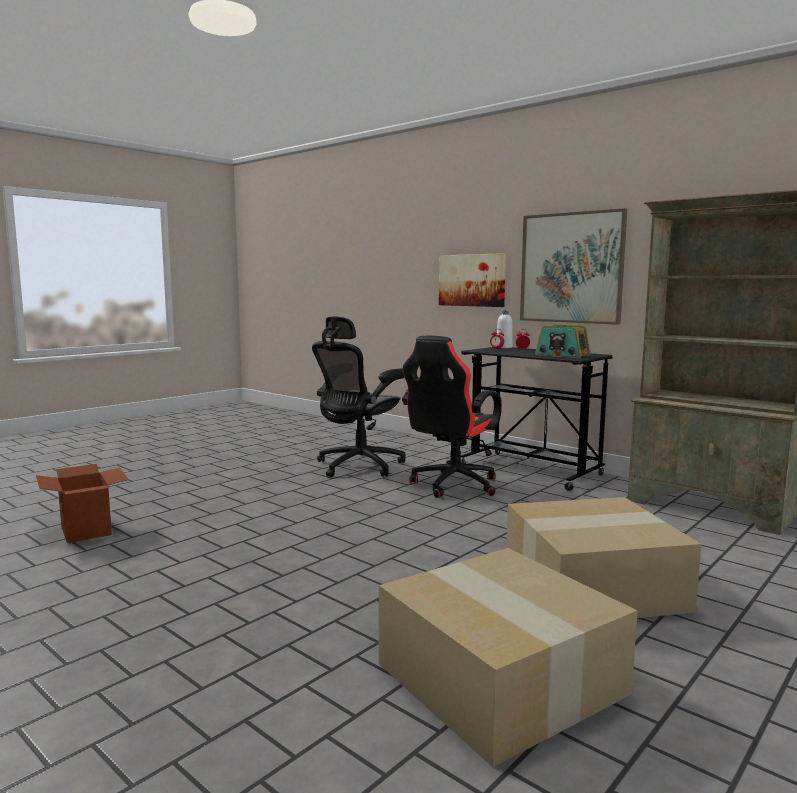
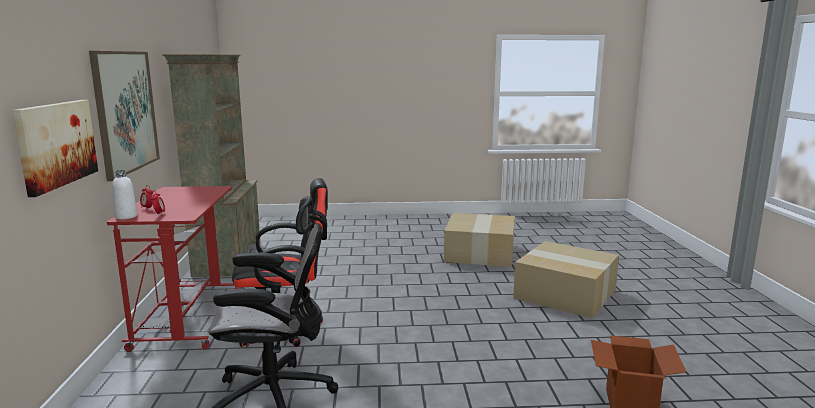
camera: 135 degrees left, 5 degrees up
(530, 470) = (188, 318): black desk -> red desk
(562, 355) = (194, 193): radio -> none
(594, 584) = (385, 258): cardboard box -> cardboard box (563, 294)

